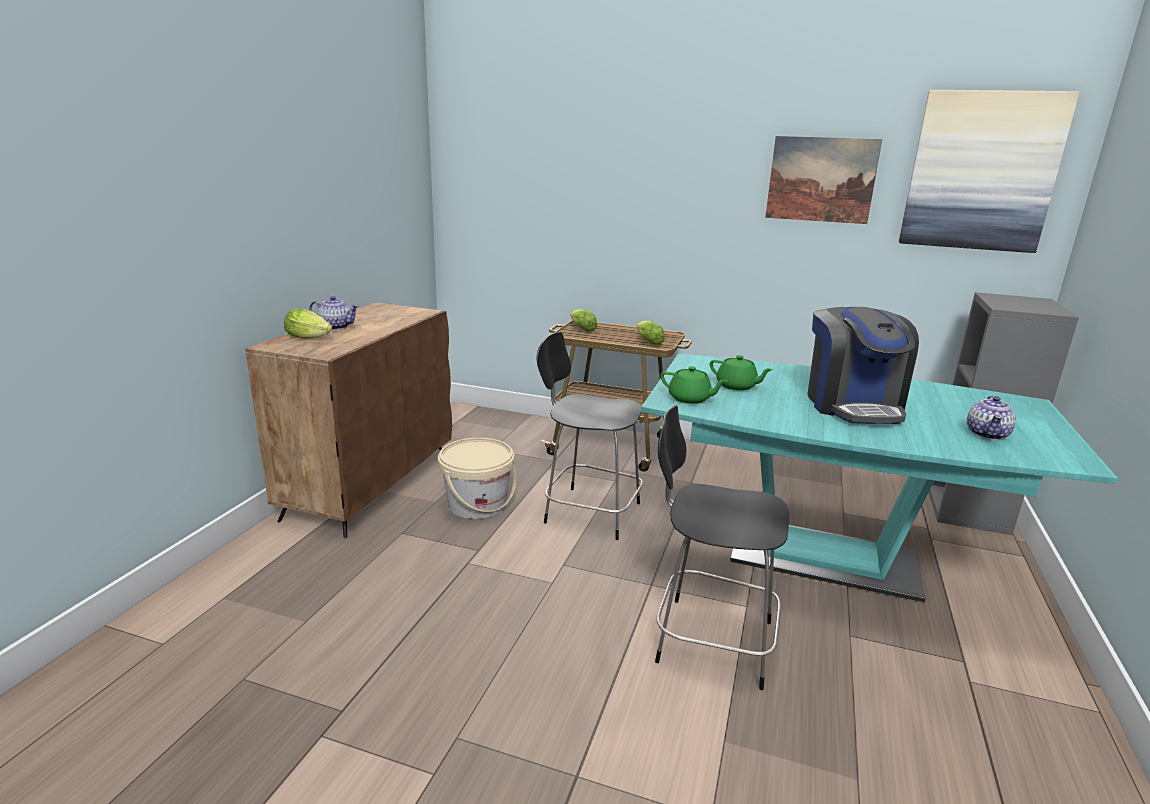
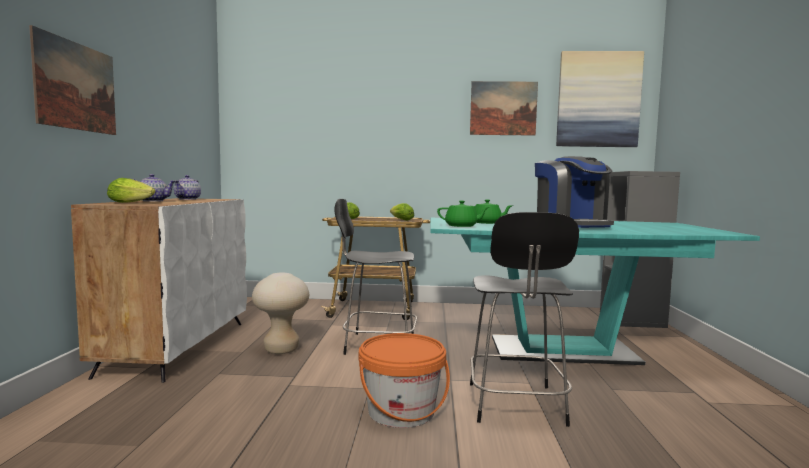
camera: 15 degrees left, 15 degrees down
(241, 209) = (76, 86): none -> picture
(370, 484) = (177, 347): brown cabinet -> white cabinet
(477, 505) = (281, 350): beige bucket -> beige stool
(573, 624) = (401, 411): none -> orange bucket
(709, 640) = (515, 405): black chair -> black chair turned 90 degrees counterclockwise
(987, 434) = (665, 229): teapot -> teapot (188, 199)

